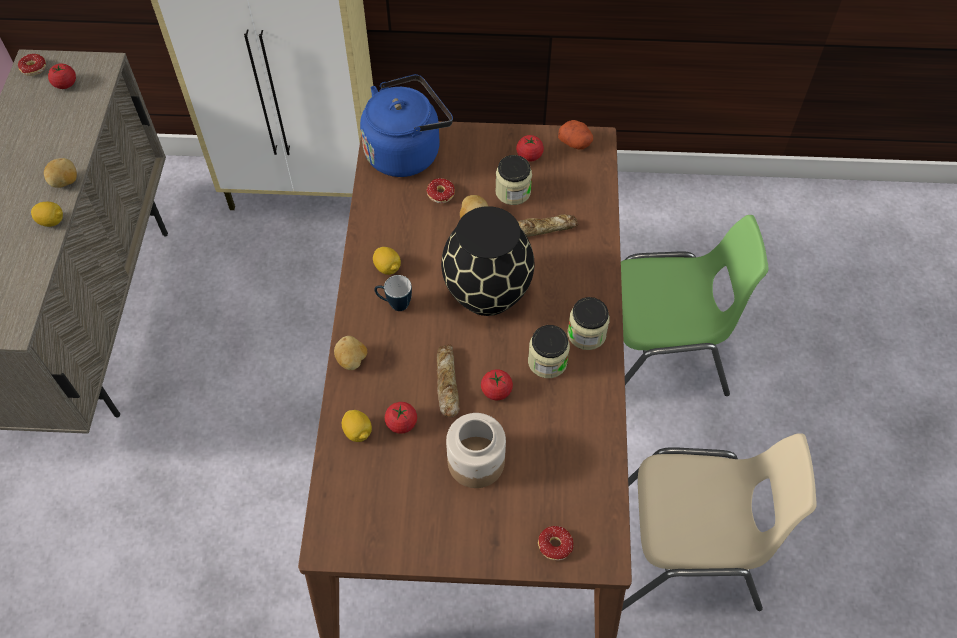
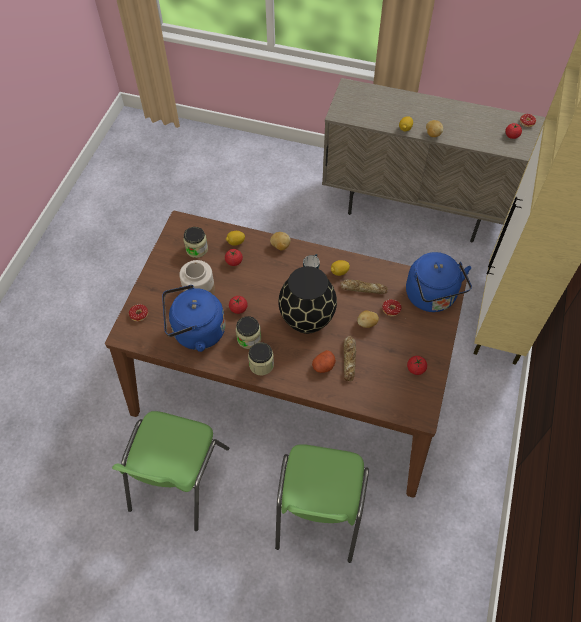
camera: 105 degrees right, 0 degrees up
(446, 383) = (251, 286): bread -> bread (363, 288)
(513, 192) = (385, 351): jar -> jar (197, 249)
(561, 441) = (196, 332): none -> blue kettle
(575, 142) = (423, 402): potato -> potato (323, 366)
(687, 553) = (177, 480): beige chair -> green chair

